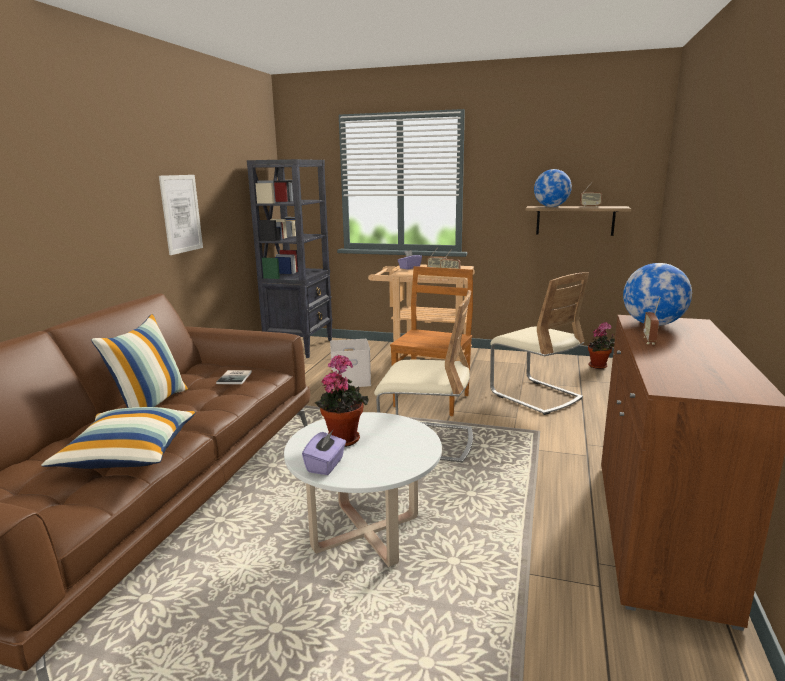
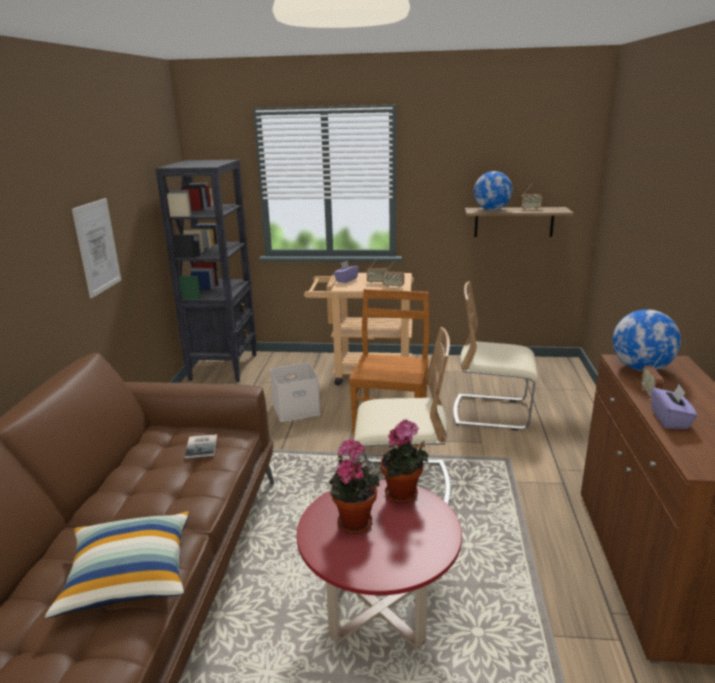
camera: 10 degrees left, 5 degrees up
(150, 405) = (120, 497): pillow -> none
(326, 465) = (352, 562): purple tissue box -> purple tissue box (670, 420)
(366, 533) = (379, 610): white coffee table -> red coffee table
(535, 396) = (491, 412): beige chair -> beige chair turned 150 degrees clockwise
(599, 366) = (542, 369): potted plant -> potted plant (404, 495)

